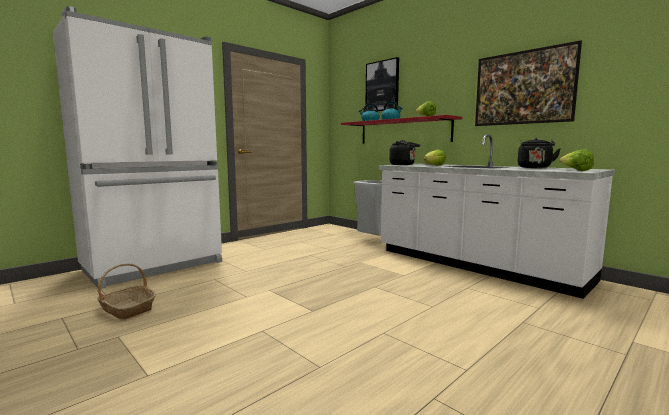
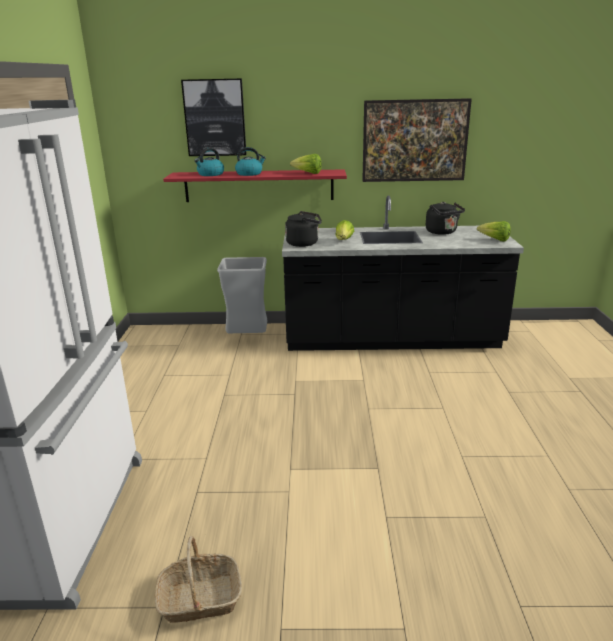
camera: 45 degrees left, 15 degrees up
(476, 265) = (391, 338): white counter -> black counter

